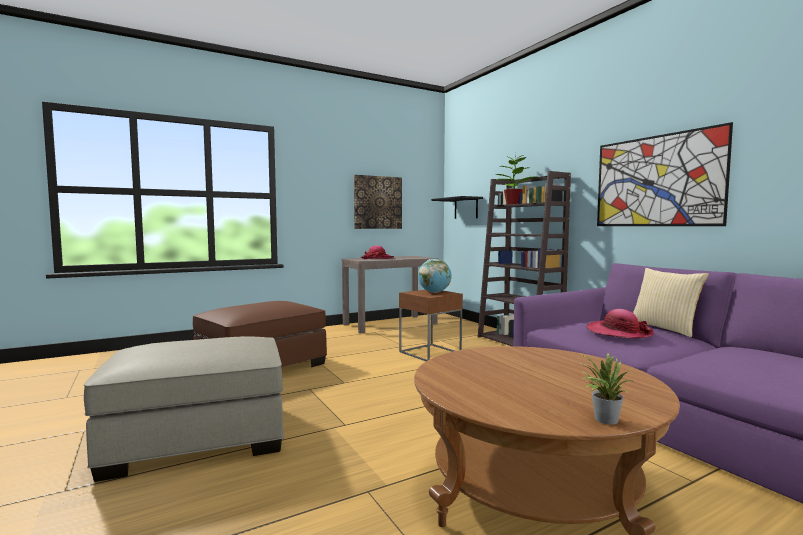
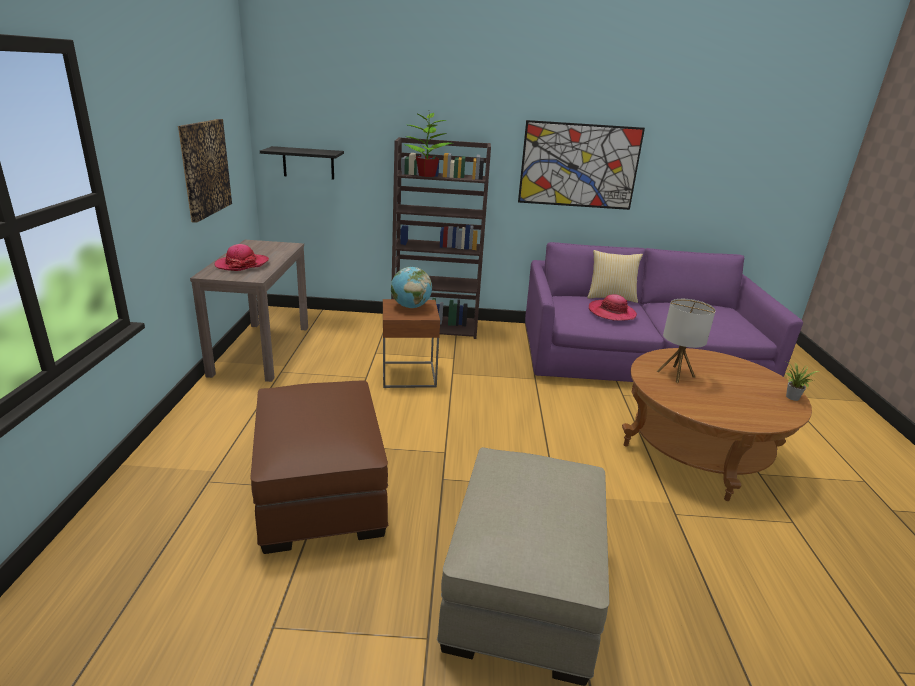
camera: 60 degrees left, 20 degrees up
(515, 360) = (675, 374): none -> table lamp

